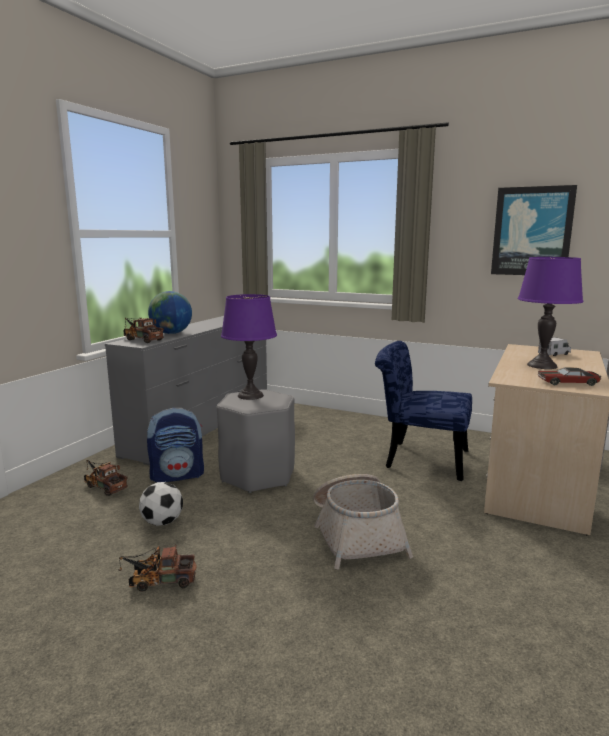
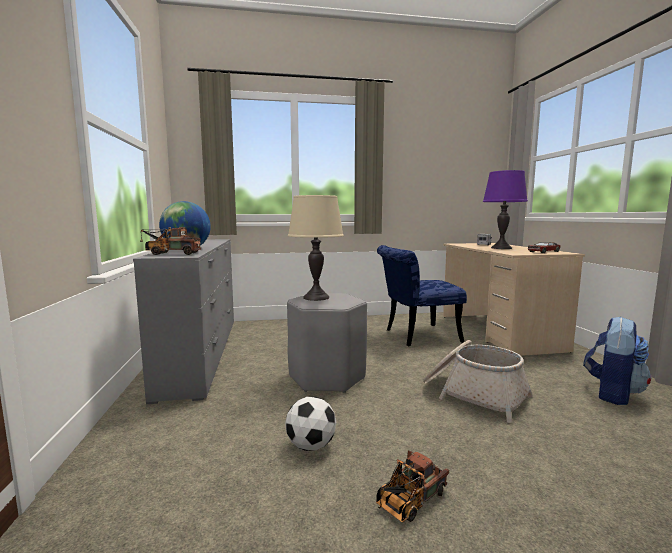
camera: 35 degrees left, 5 degrees down
(104, 486) = (180, 437): toy truck -> none
(178, 475) = (251, 399): backpack -> backpack (612, 393)
(250, 395) = (316, 297): purple table lamp -> beige table lamp
(532, 231) = (445, 165): picture -> none

